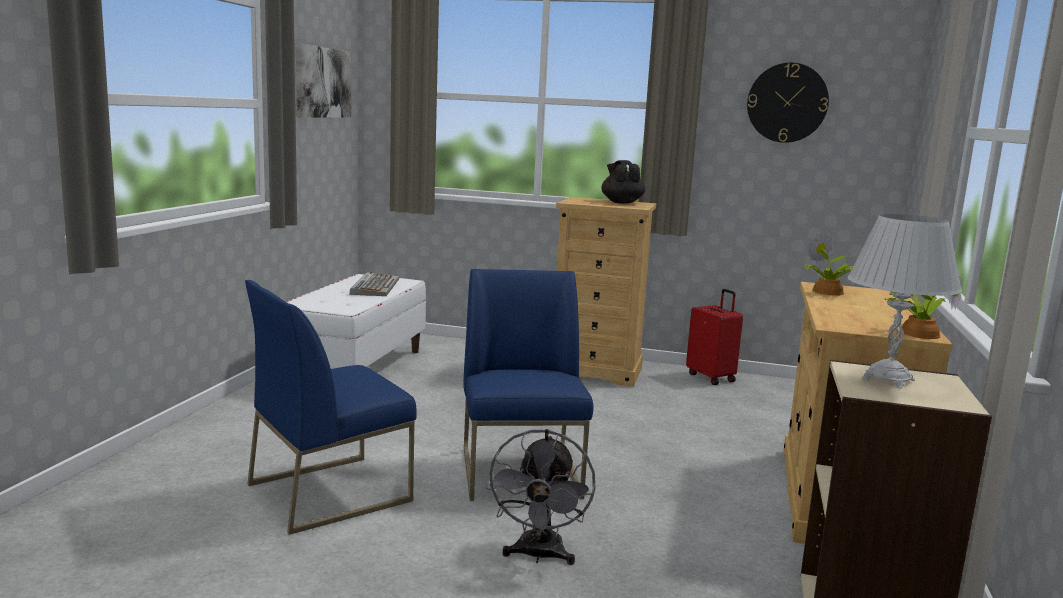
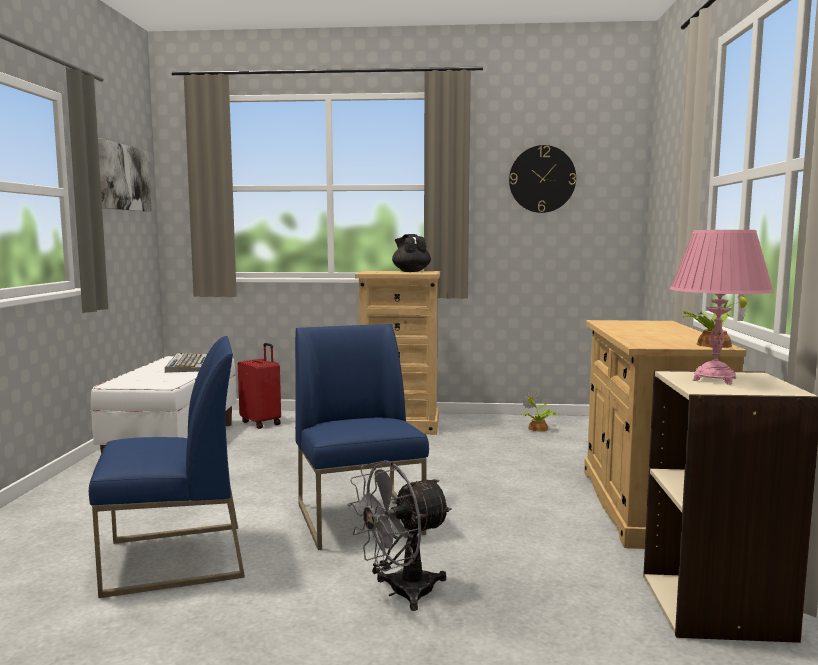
camera: 10 degrees left, 5 degrees down
(330, 492) = (174, 559): blue chair -> blue chair turned 150 degrees counterclockwise
(538, 556) = (401, 592): grey fan -> grey fan turned 60 degrees clockwise
(711, 377) = (500, 421): red suitcase -> red suitcase (261, 423)
(827, 292) = (614, 325): potted plant -> potted plant (538, 429)
(888, 379) = (714, 379): white table lamp -> pink table lamp

